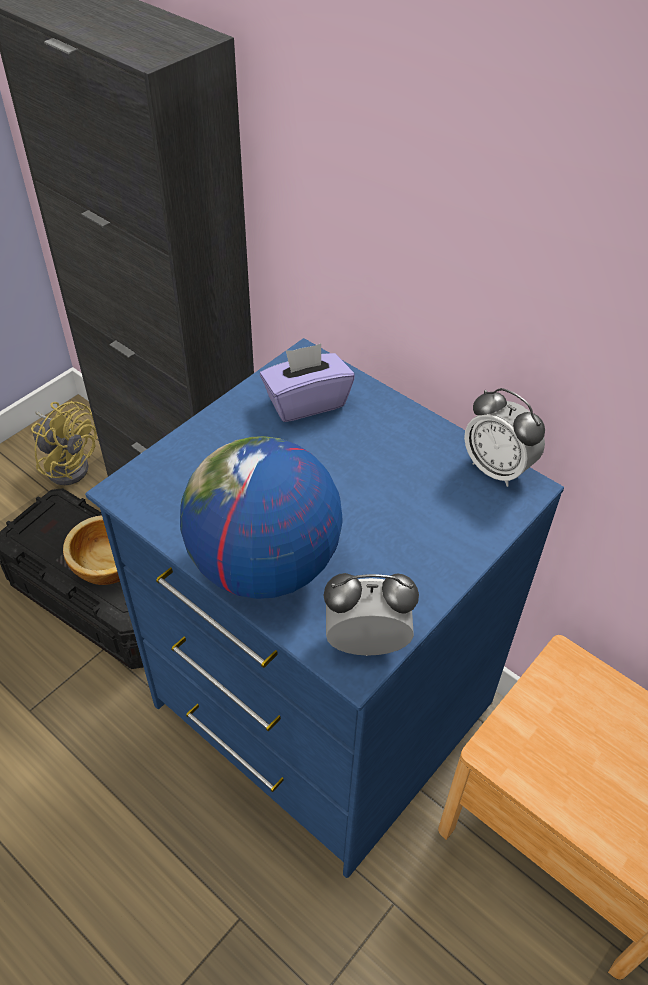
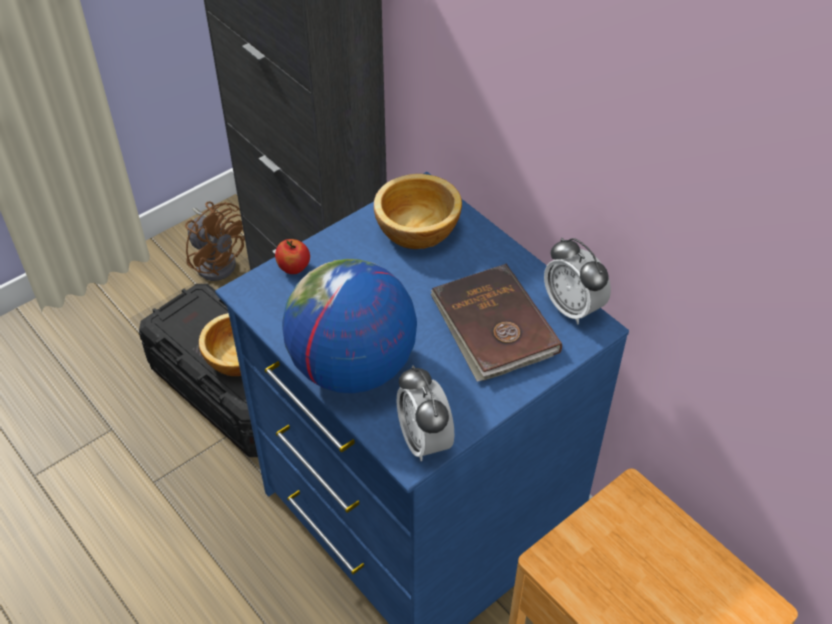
camera: 10 degrees right, 0 degrees up
(68, 463) = (217, 260): yellow fan -> brown fan
(174, 458) = (294, 268): none -> apple
(306, 402) = (416, 230): purple tissue box -> bowl
(366, 643) = (424, 441): alarm clock -> alarm clock turned 120 degrees counterclockwise
(415, 499) = (493, 327): none -> brown book

